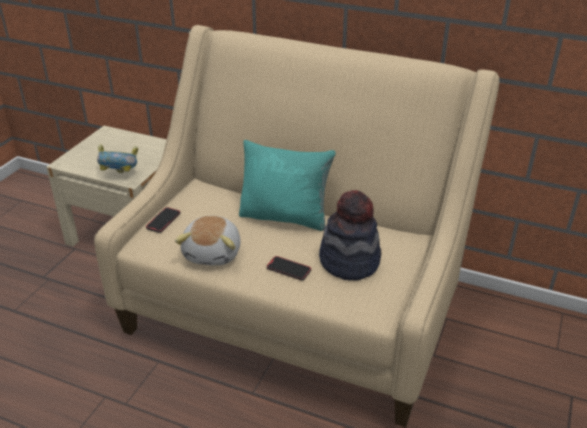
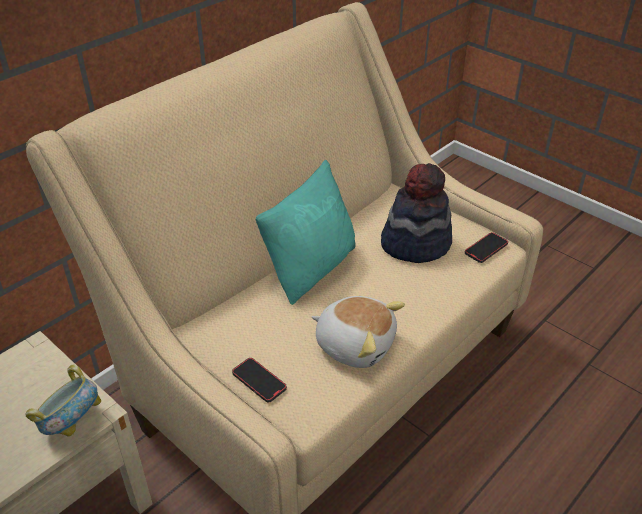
camera: 70 degrees left, 5 degrees up
(288, 270) = (413, 289): phone -> phone (486, 249)

